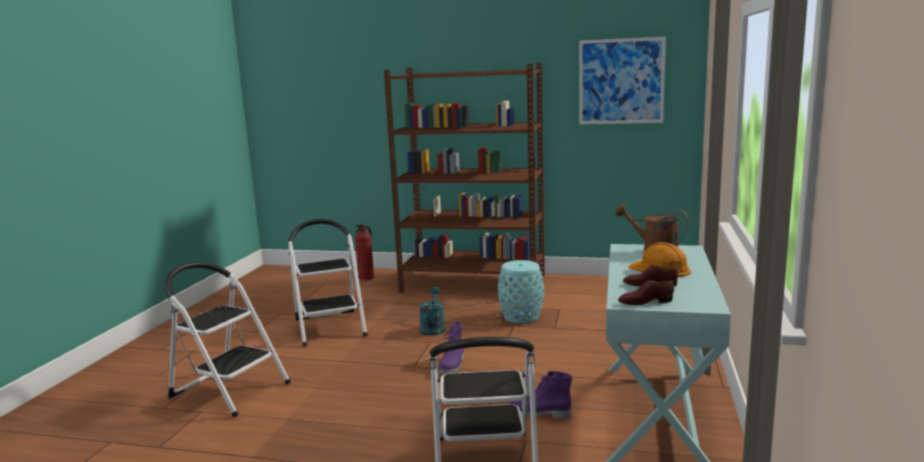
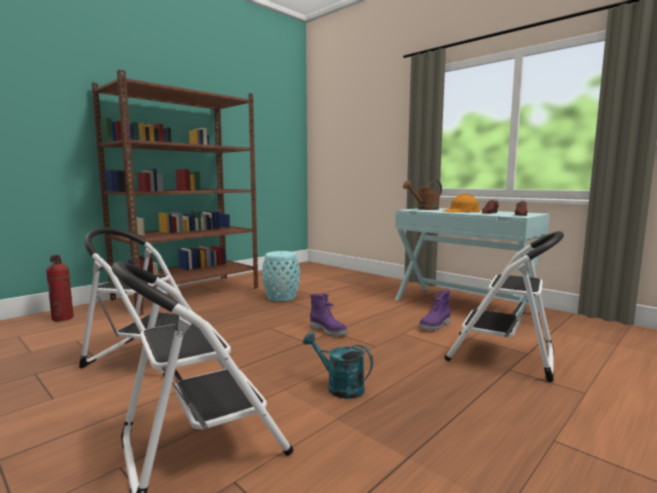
camera: 60 degrees left, 5 degrees down
(433, 328) = (244, 321): turquoise watering can -> turquoise watering can (339, 387)
(621, 81) = (266, 126): picture -> none

